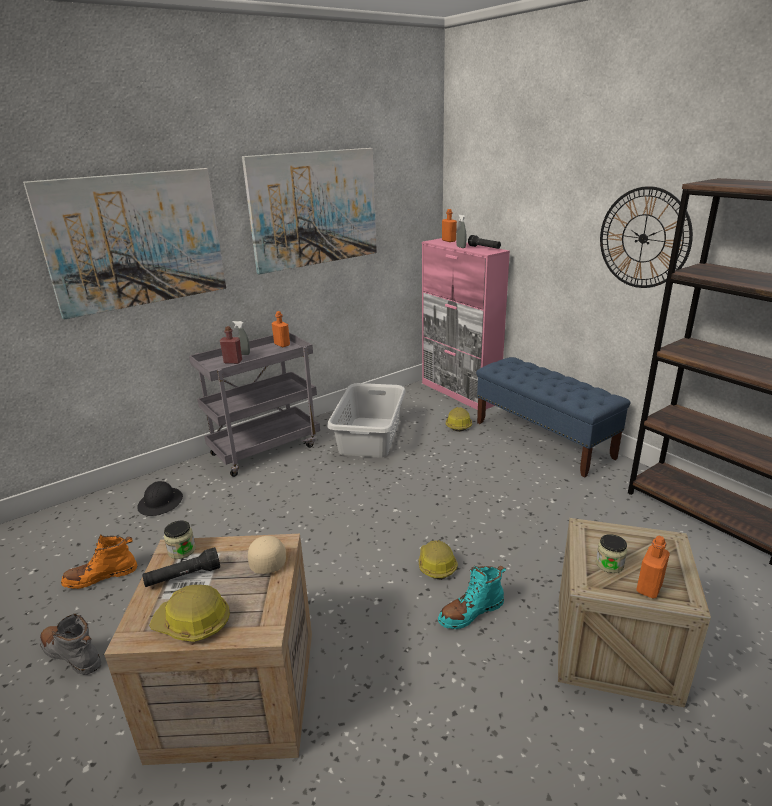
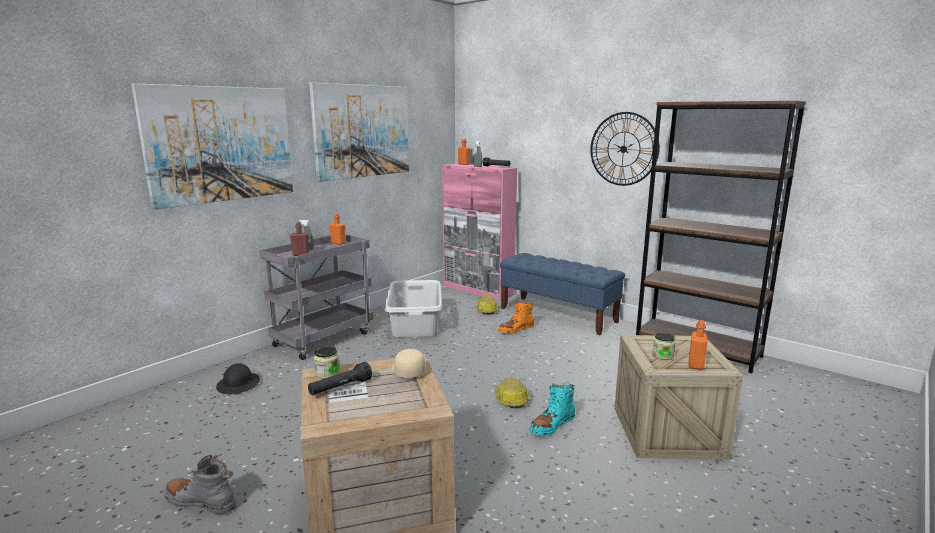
camera: 15 degrees left, 10 degrees down
(101, 576) = (203, 443): orange boot -> orange boot (516, 330)
(193, 623) = (369, 412): hard hat -> none

